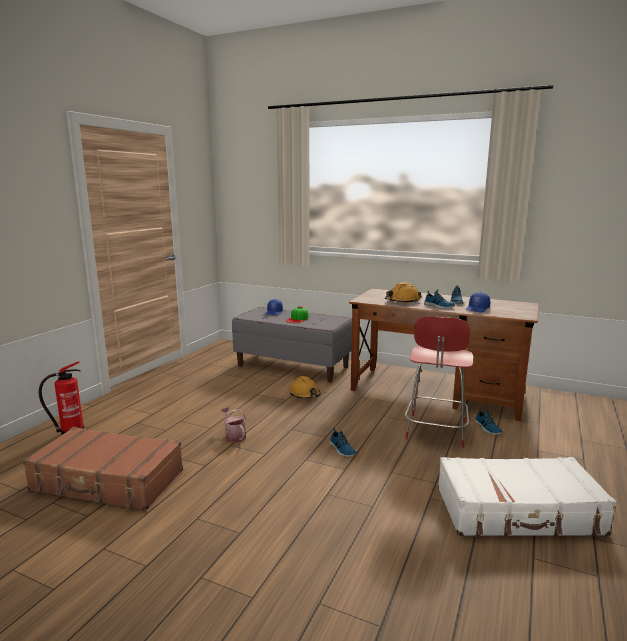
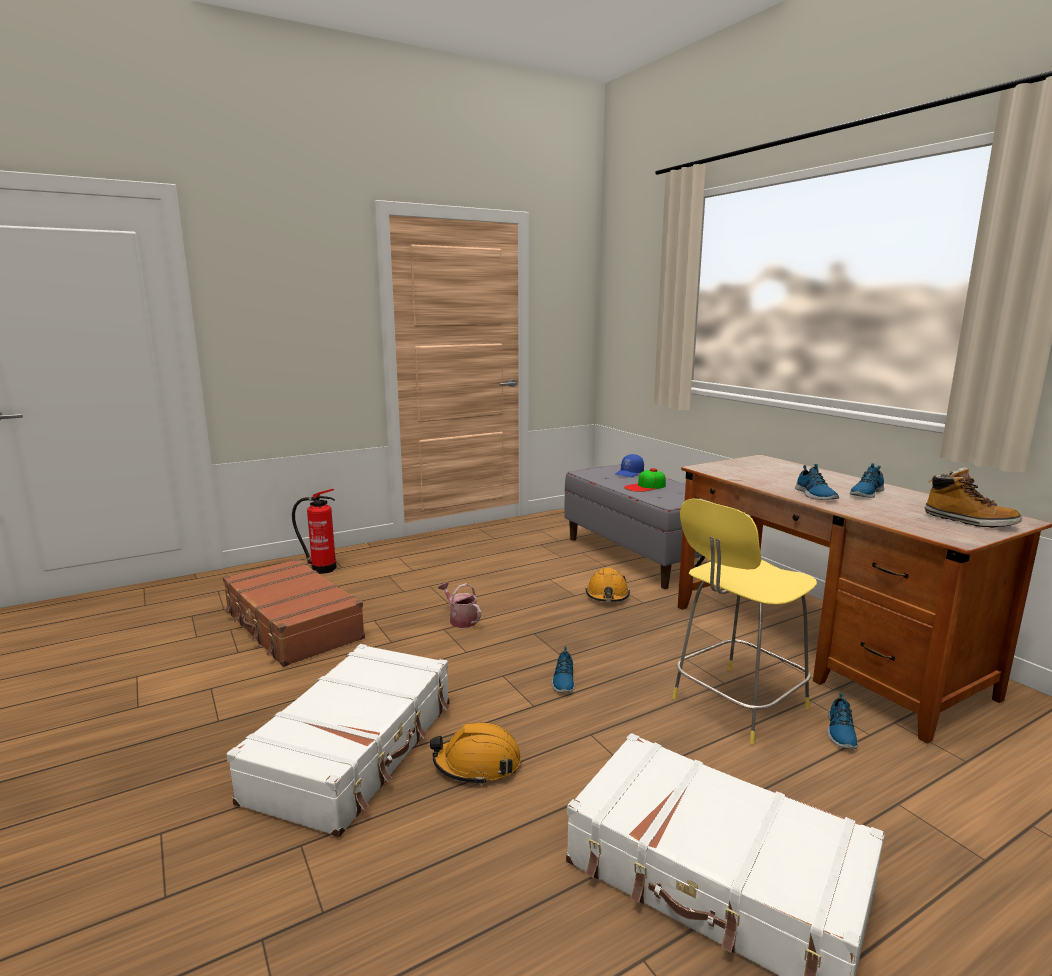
camera: 35 degrees right, 0 degrees up
(234, 436) = (460, 620): watering can -> watering can turned 45 degrees counterclockwise
(276, 537) = (355, 750): none -> white suitcase
(402, 301) = (766, 478): orange hard hat -> orange hard hat (477, 764)
(435, 431) = (736, 705): red stool -> yellow stool
(477, 309) = (881, 511): blue cap -> none
(514, 308) = (968, 521): none -> boot

